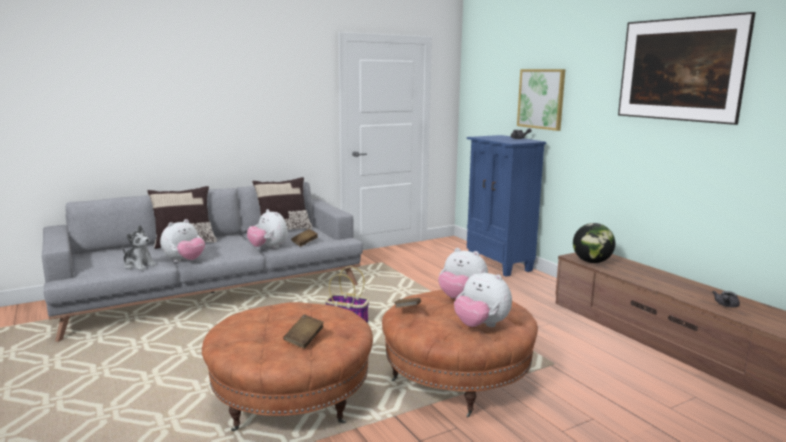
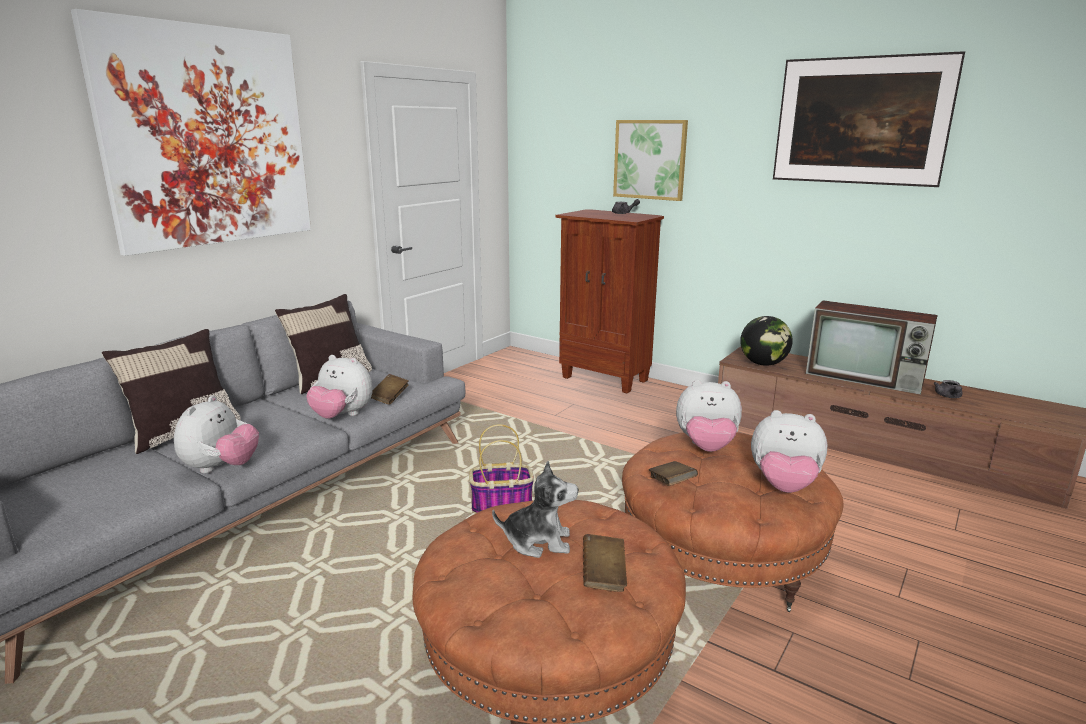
camera: 25 degrees left, 5 degrees up
(139, 265) = (143, 495): plush toy -> plush toy (538, 541)
(230, 78) = (207, 137): none -> picture
(498, 265) = (604, 380): blue cabinet -> brown cabinet
(668, 283) = (866, 378): none -> television

